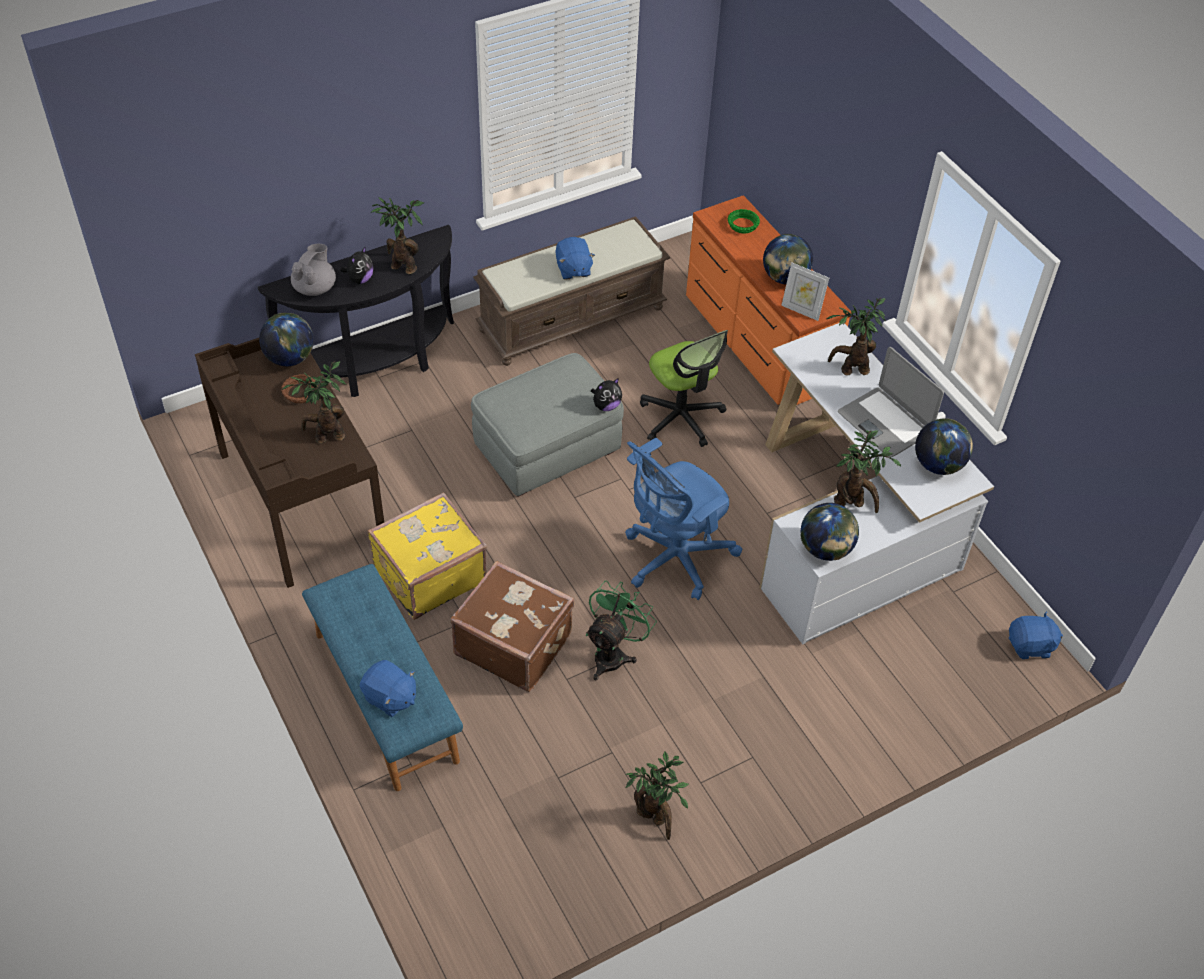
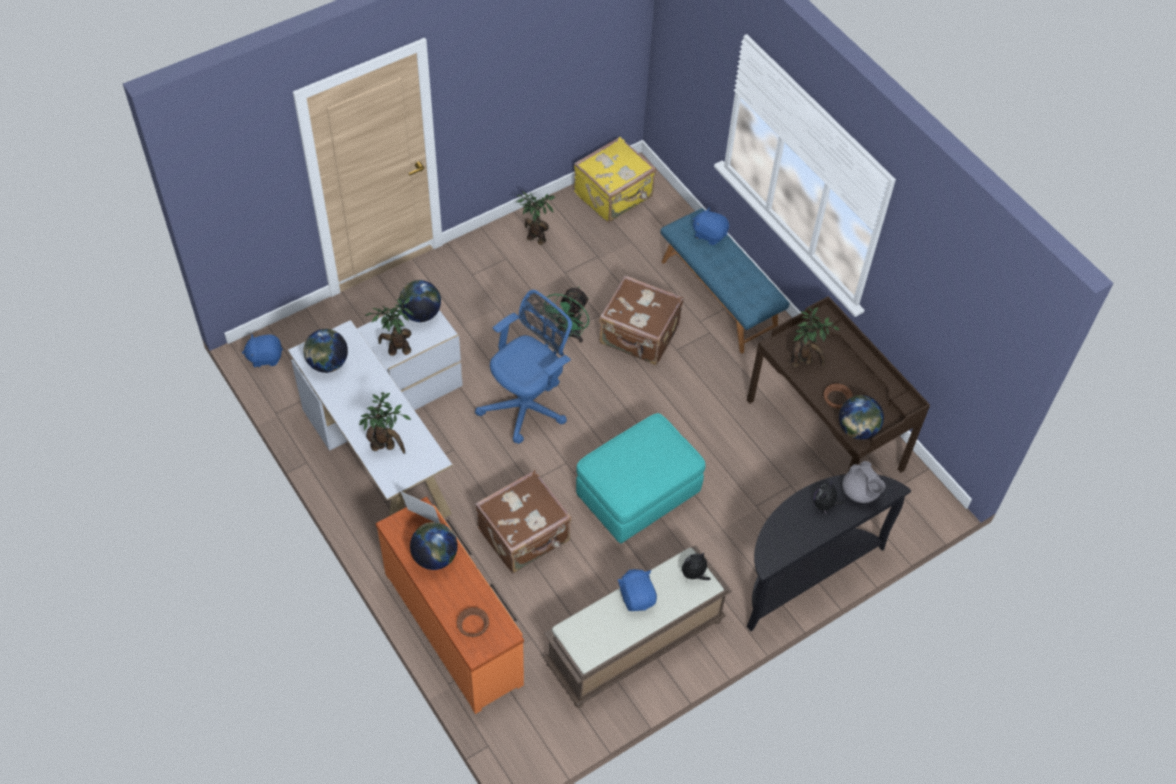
camera: 175 degrees right, 5 degrees up
(315, 287) = (860, 492): grey teapot -> grey teapot turned 45 degrees counterclockwise
(401, 266) = (792, 523): potted plant -> none
(428, 574) = (711, 381): yellow suitcase -> yellow suitcase (614, 196)
(548, 449) = (637, 495): grey ottoman -> turquoise ottoman
(606, 406) = (591, 459): plush toy -> plush toy (694, 574)
(681, 417) = (525, 536): office chair -> brown suitcase
(743, 225) = (473, 624): green bowl -> brown bowl
(885, 422) = (364, 398): laptop -> none

